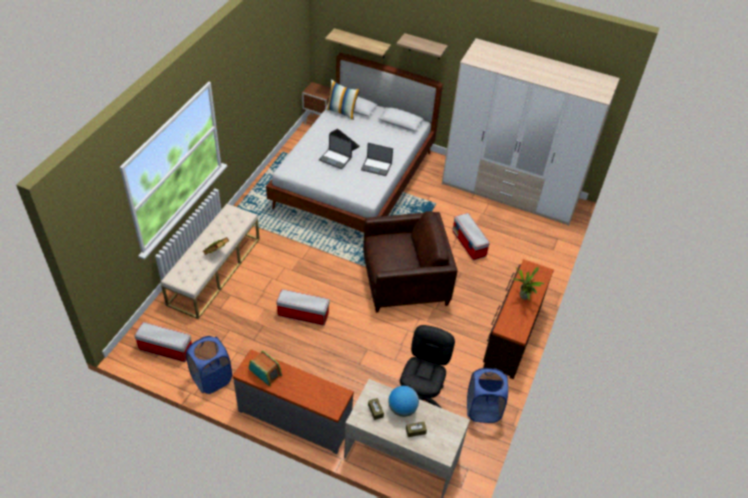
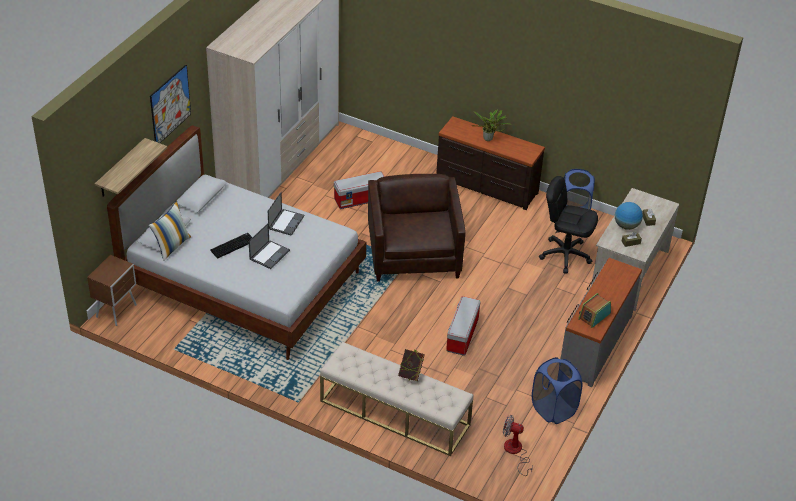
camera: 85 degrees left, 5 degrees down
(165, 349) = (515, 452): storage box -> fan
(425, 46) = (170, 105): shelf -> picture

